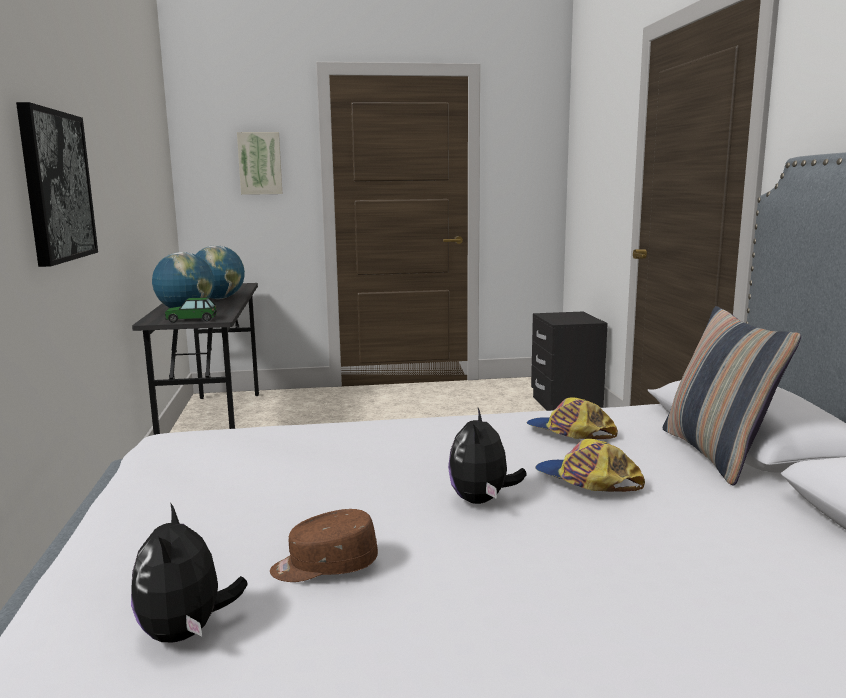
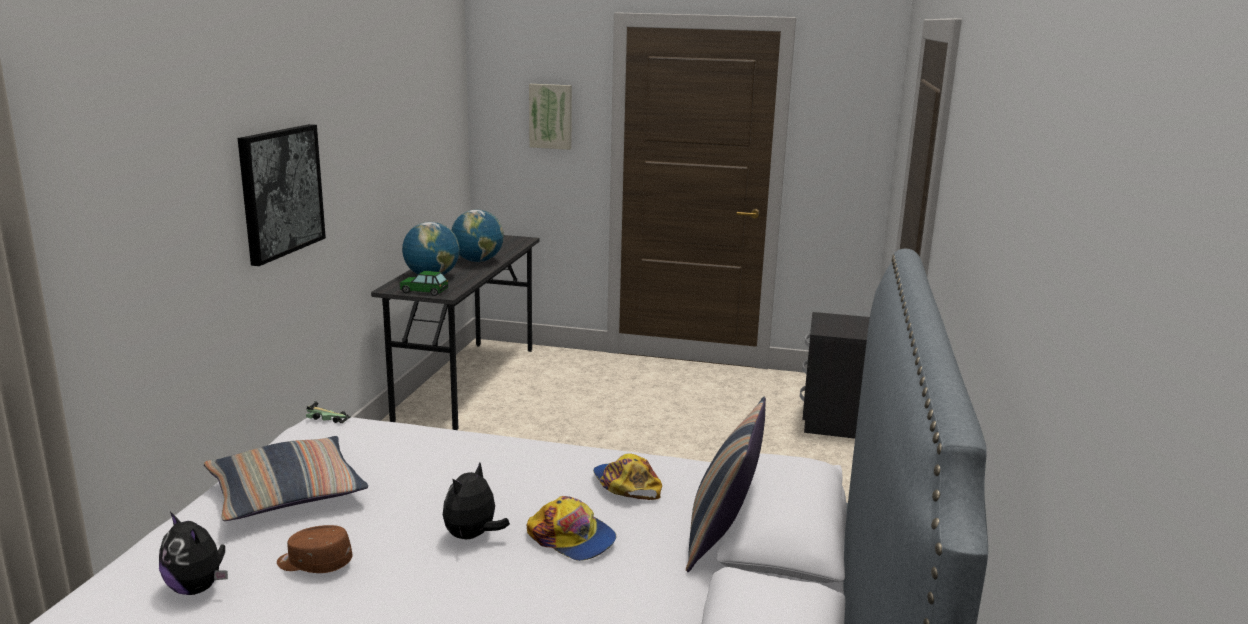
camera: 20 degrees right, 5 degrees up
(174, 433) = (326, 417): none -> toy car
(187, 632) = (198, 588): plush toy -> plush toy turned 60 degrees counterclockwise
(202, 506) = (286, 493): none -> pillow
(586, 481) = (572, 538): cap -> cap turned 150 degrees clockwise

